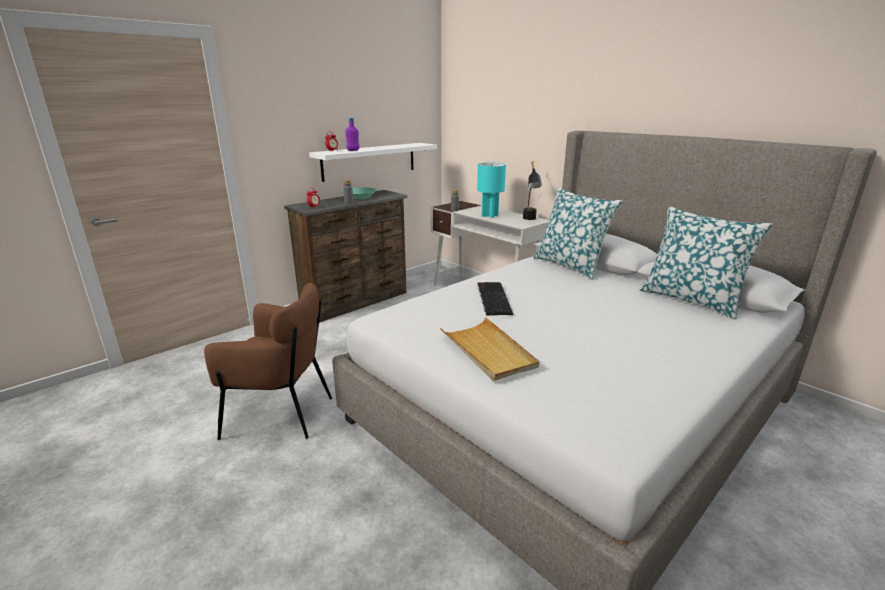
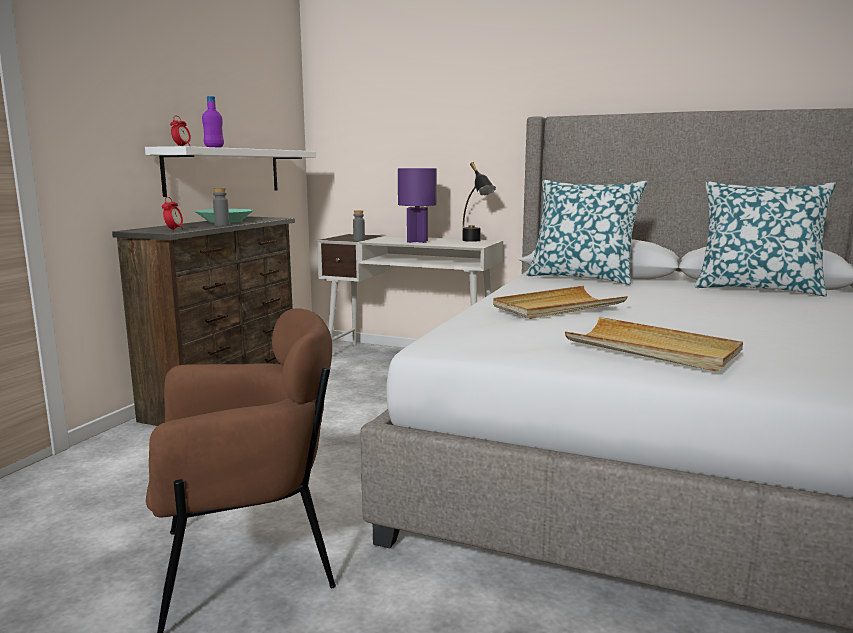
camera: 25 degrees left, 10 degrees down
(489, 215) = (416, 241): turquoise table lamp -> purple table lamp
(492, 298) = (558, 307): keyboard -> beige tray

